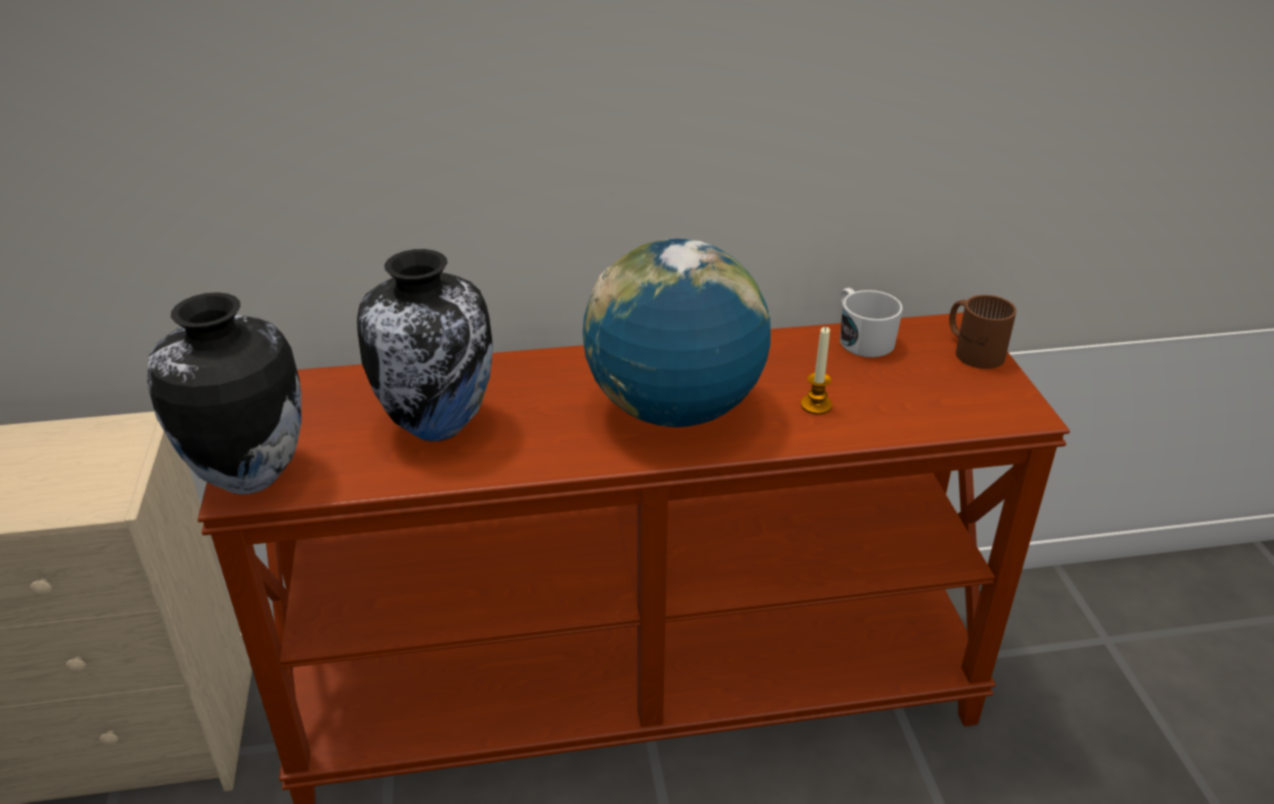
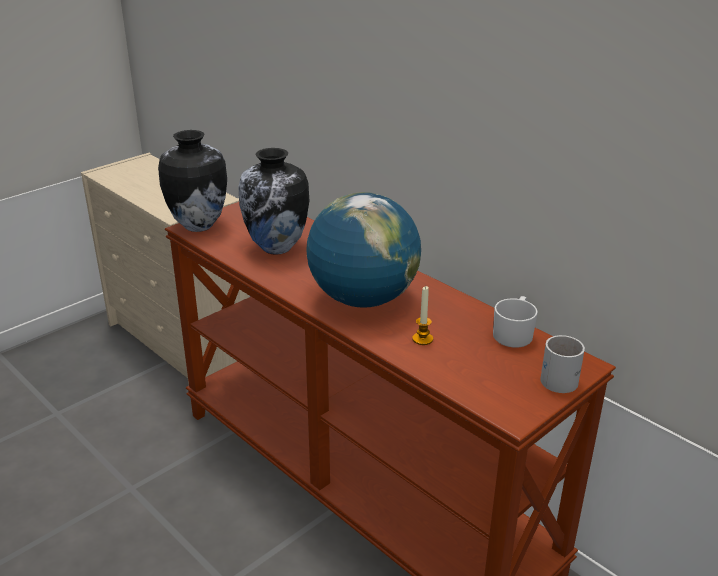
camera: 55 degrees right, 5 degrees down
(974, 350) = (562, 377): brown mug -> white mug

